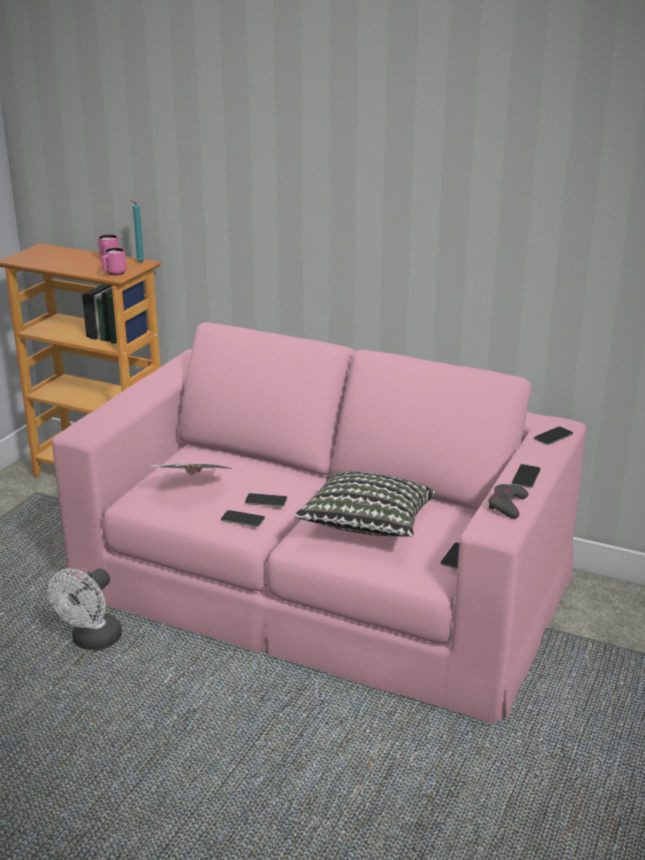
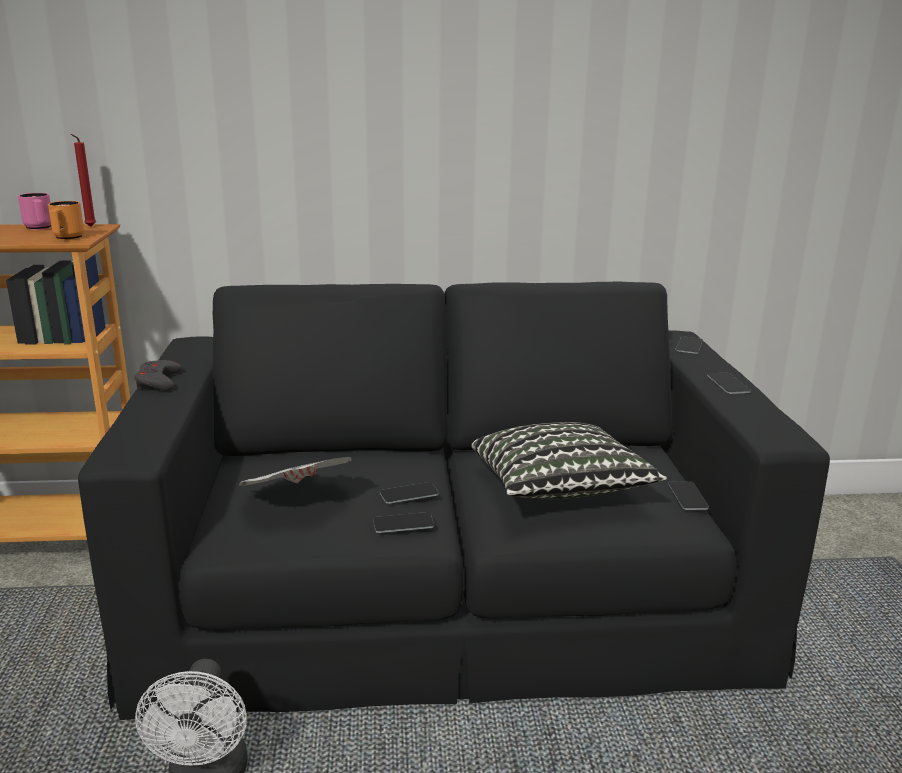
camera: 30 degrees left, 5 degrees down
(114, 274) = (66, 238): pink mug -> orange mug
(139, 263) = (89, 227): turquoise candle -> red candle
(323, 583) = (449, 590): pink sofa -> black sofa
(507, 505) = (757, 413): grey game controller -> grey game controller (158, 381)

